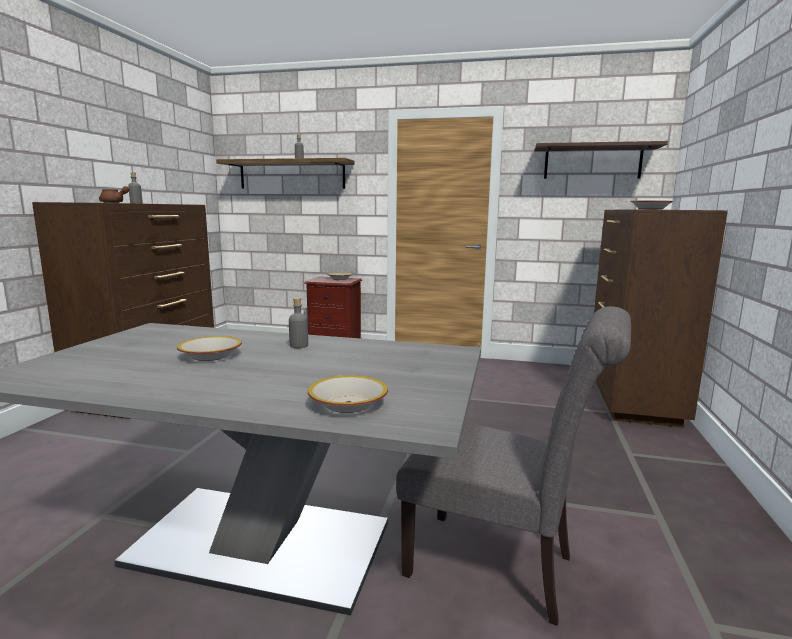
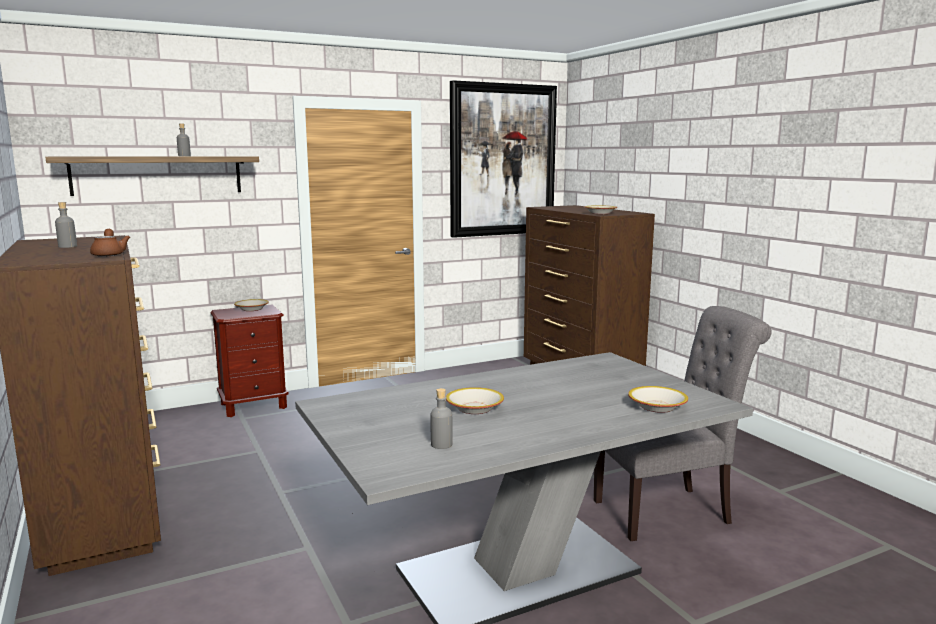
camera: 40 degrees left, 0 degrees up
(299, 345) = (504, 383): grey bottle -> grey bottle (441, 444)
(592, 162) = (502, 160): shelf -> picture

